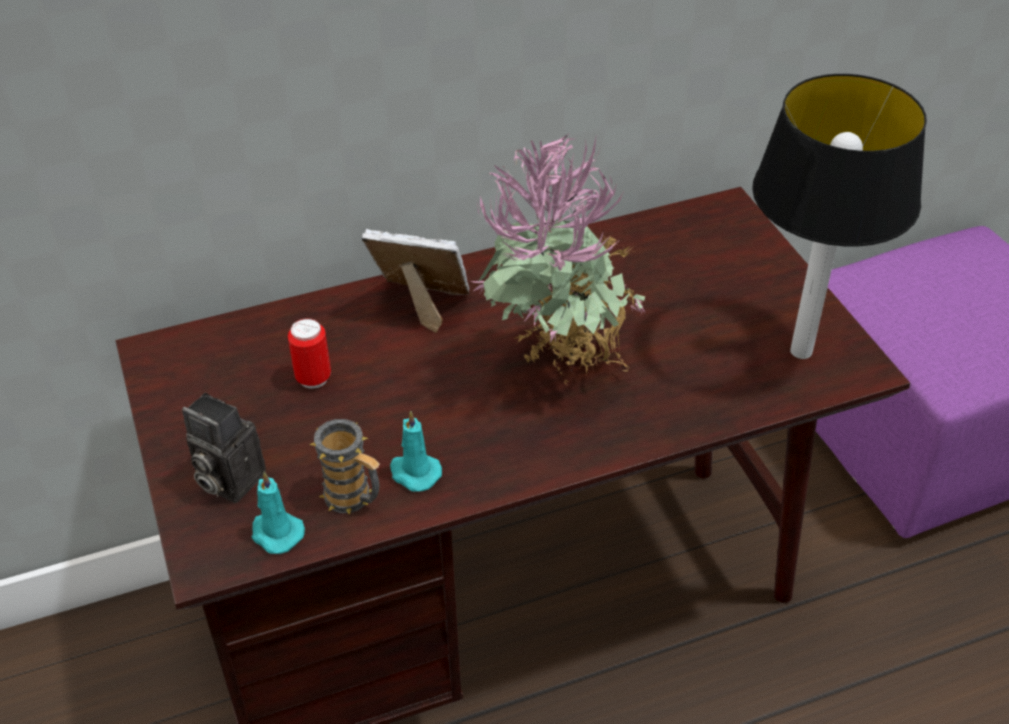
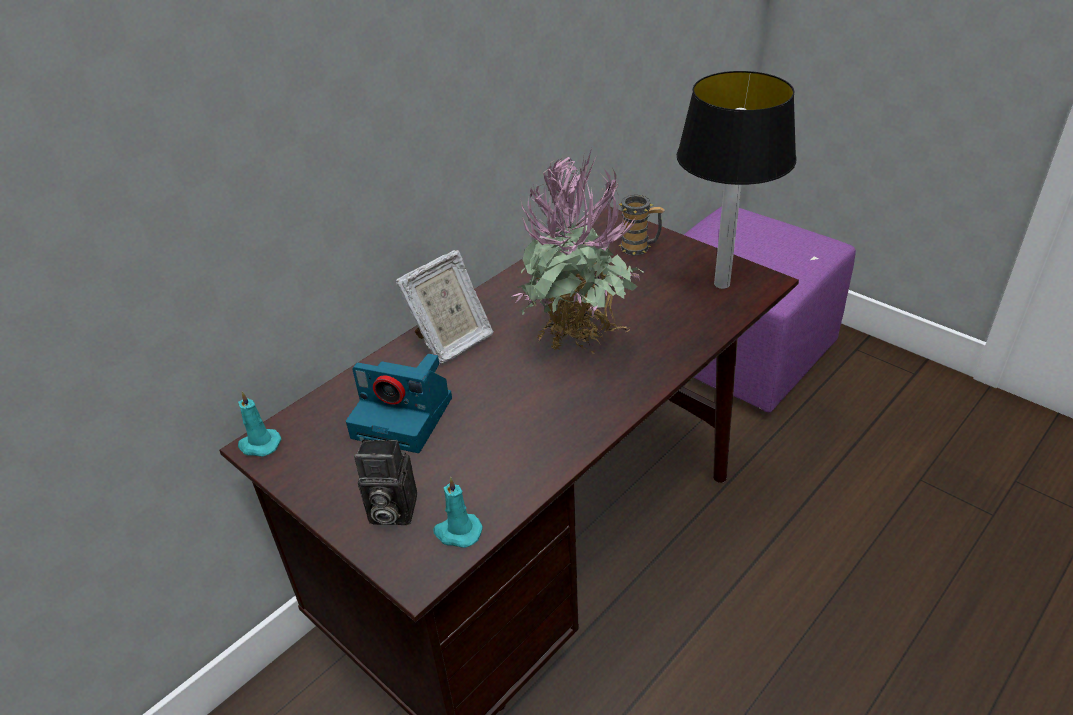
camera: 25 degrees left, 5 degrees down
(313, 378) = (405, 417): can -> camera
(354, 499) = (499, 485): mug -> mug (640, 248)
(414, 473) = (529, 450): turquoise candle -> turquoise candle (259, 445)
(423, 306) = (451, 342): picture frame -> picture frame turned 150 degrees clockwise

